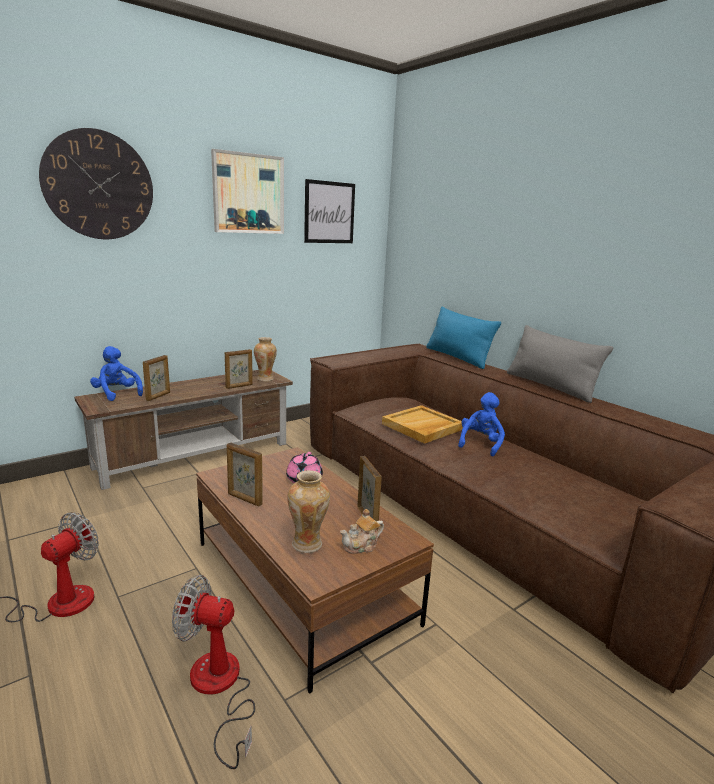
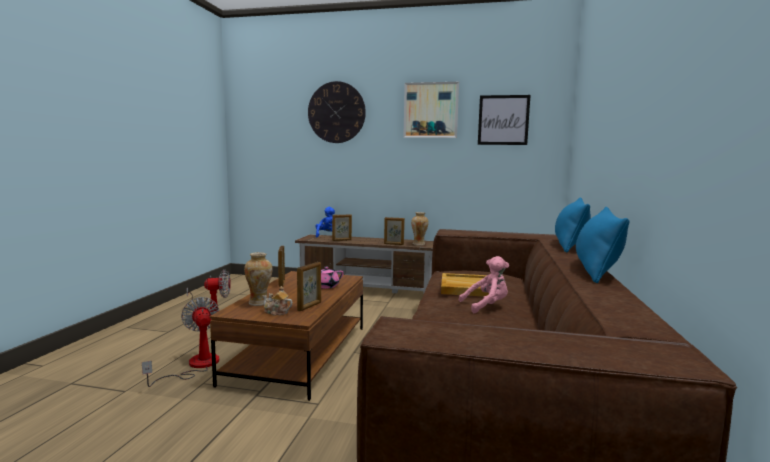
camera: 50 degrees right, 10 degrees down
(480, 444) = (486, 306): blue plush toy -> pink plush toy
(550, 386) = (596, 269): grey pillow -> blue pillow

